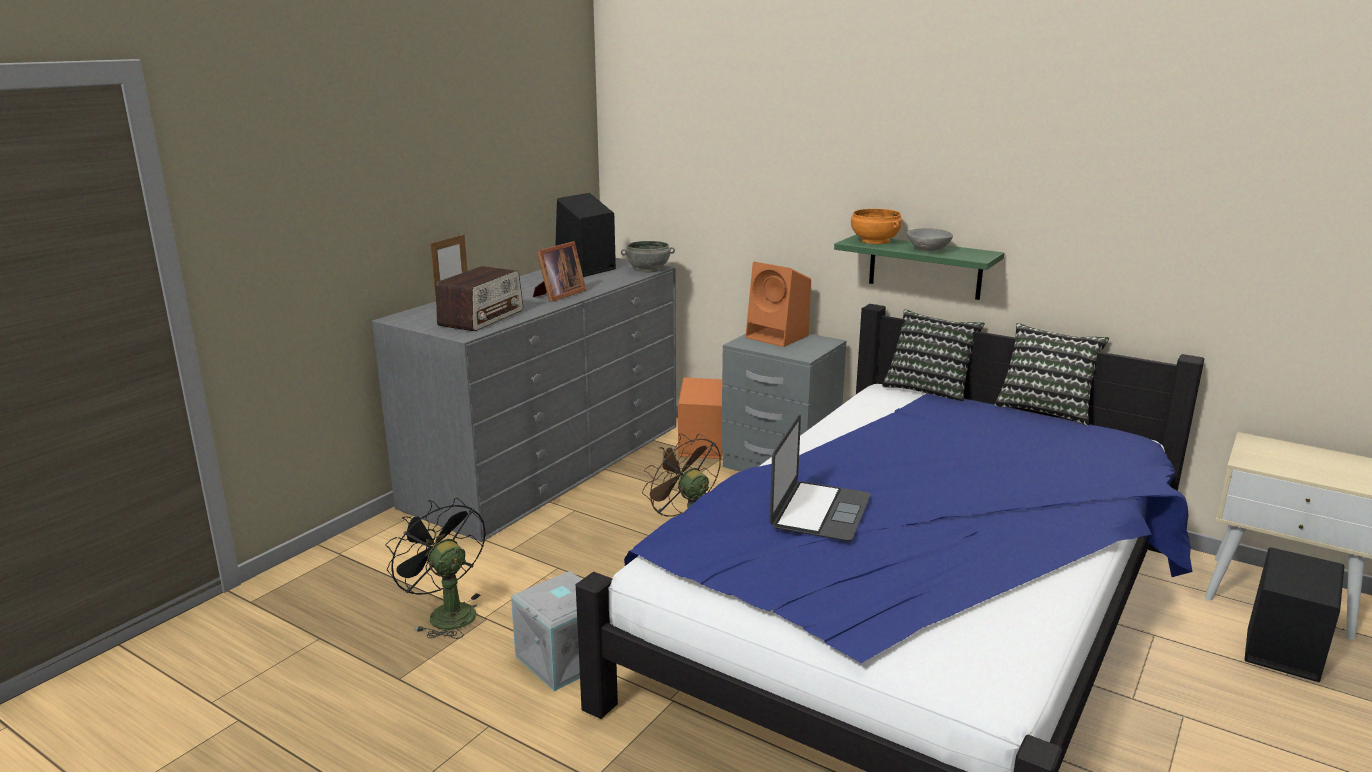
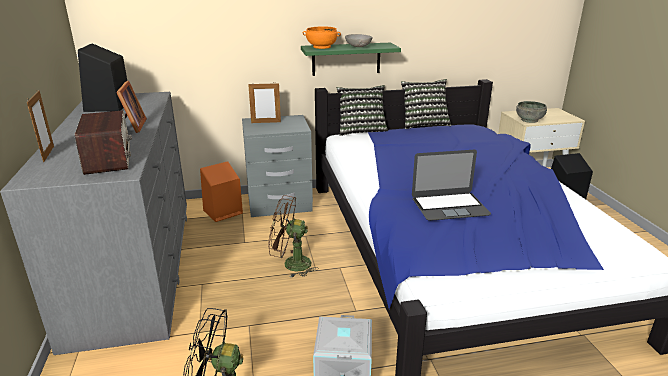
camera: 45 degrees left, 5 degrees up
(648, 269) = (156, 96): grey bowl -> grey bowl (529, 120)
(778, 337) = (266, 122): orange speaker -> picture frame
(820, 511) = (449, 206): laptop -> laptop turned 105 degrees clockwise

